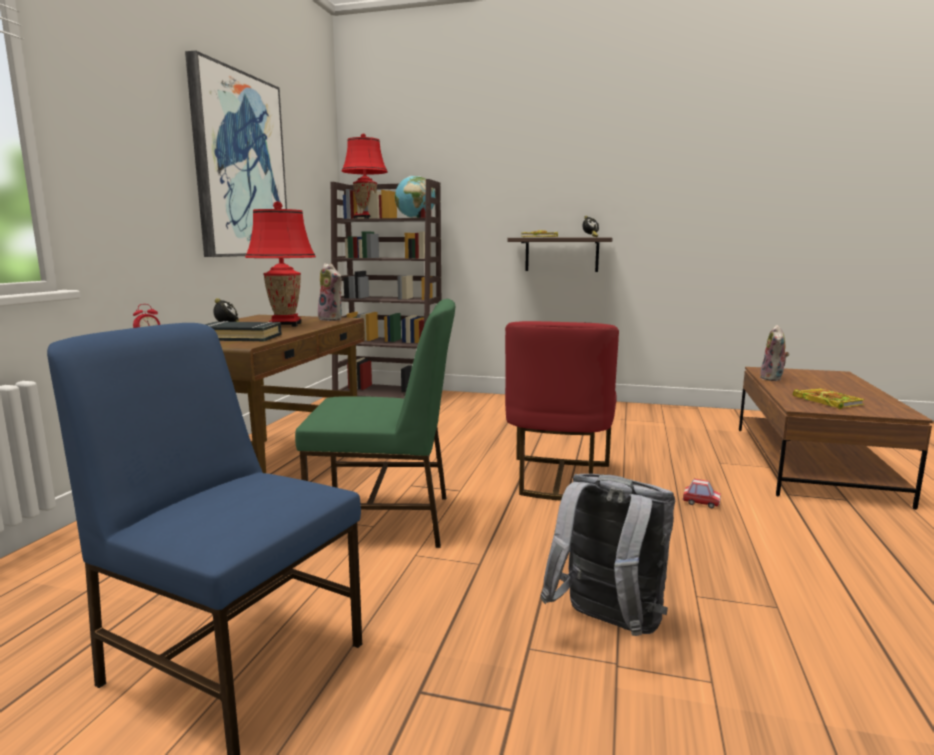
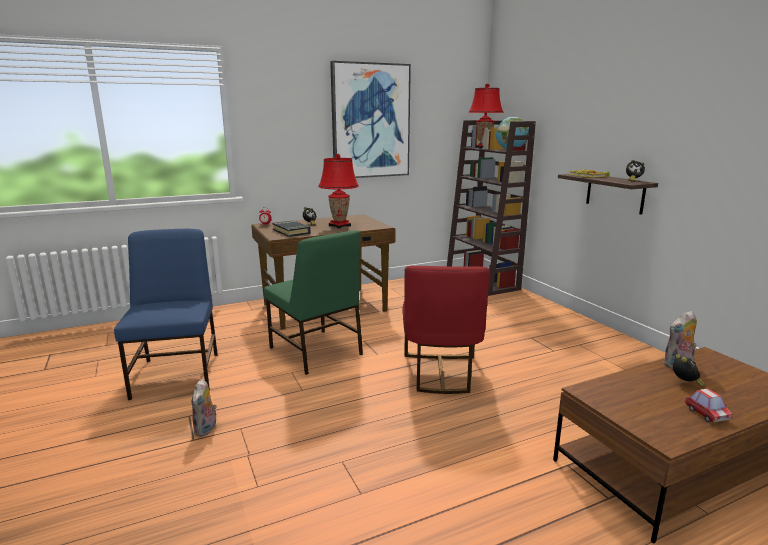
camera: 50 degrees right, 5 degrees up
(332, 319) = (374, 226): plush toy -> plush toy (206, 429)
(558, 478) = (440, 373): red chair -> red chair turned 60 degrees counterclockwise
(607, 626) = (279, 442): grey backpack -> none
(701, 502) = (484, 431): toy car -> toy car (706, 414)
(808, 386) = (685, 384): none -> alarm clock
(826, 401) = (636, 399): book -> none

